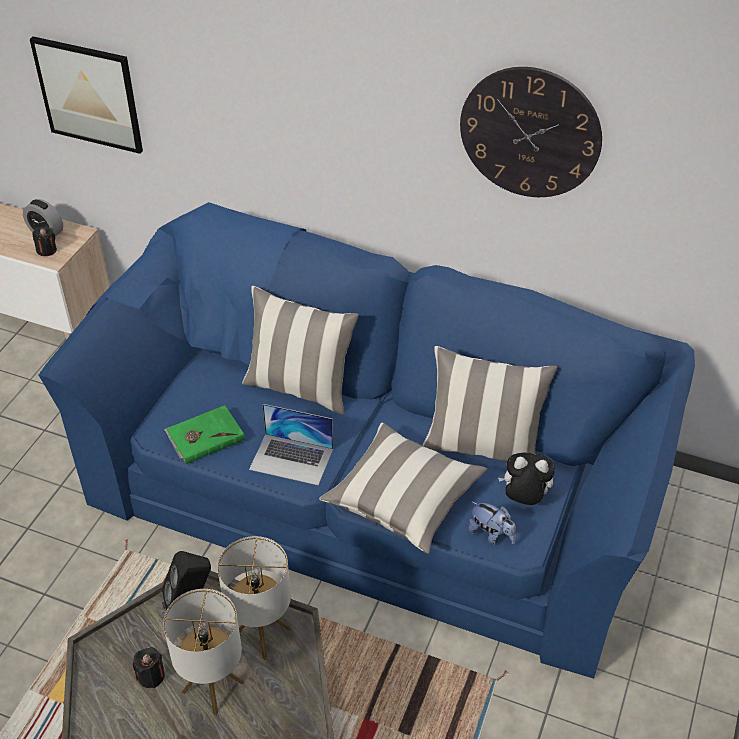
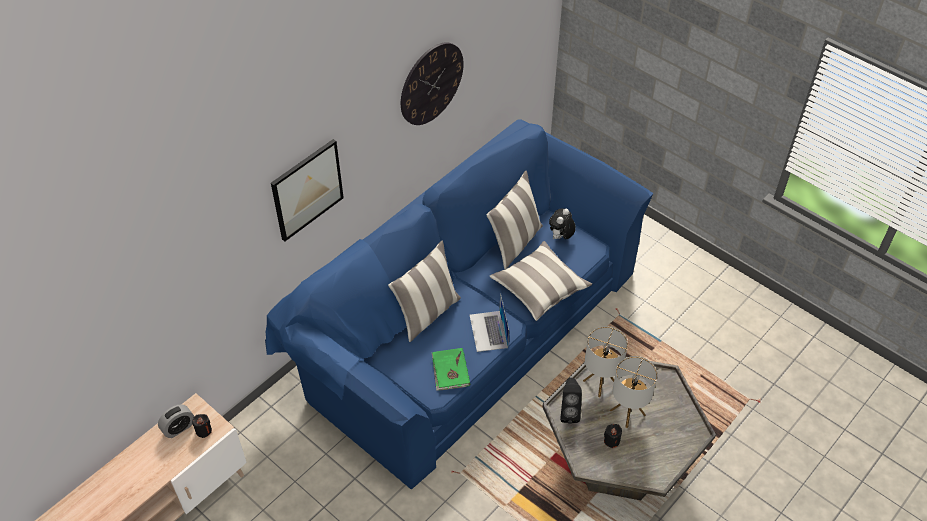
camera: 70 degrees left, 5 degrees up
(89, 94) = (181, 302): picture -> picture (307, 189)
(292, 459) = (488, 331): laptop -> laptop turned 135 degrees clockwise
(491, 534) = (579, 259): plush toy -> none

